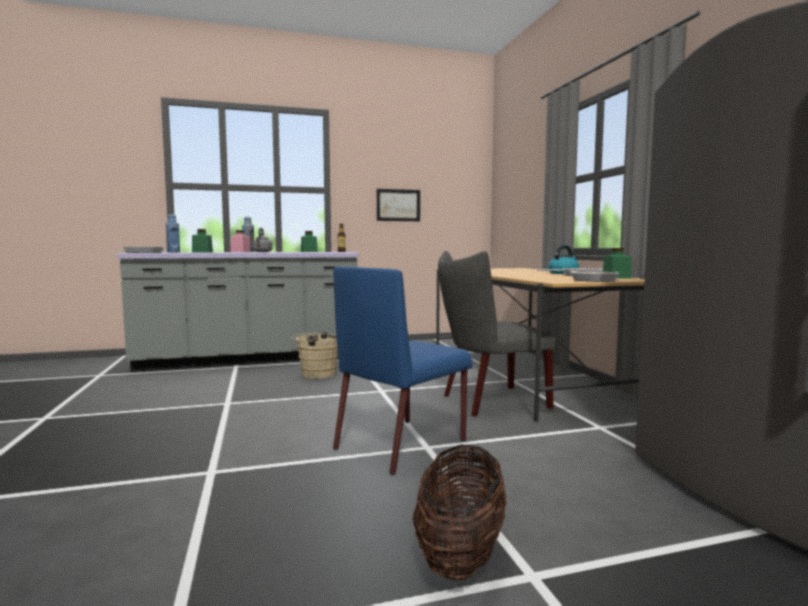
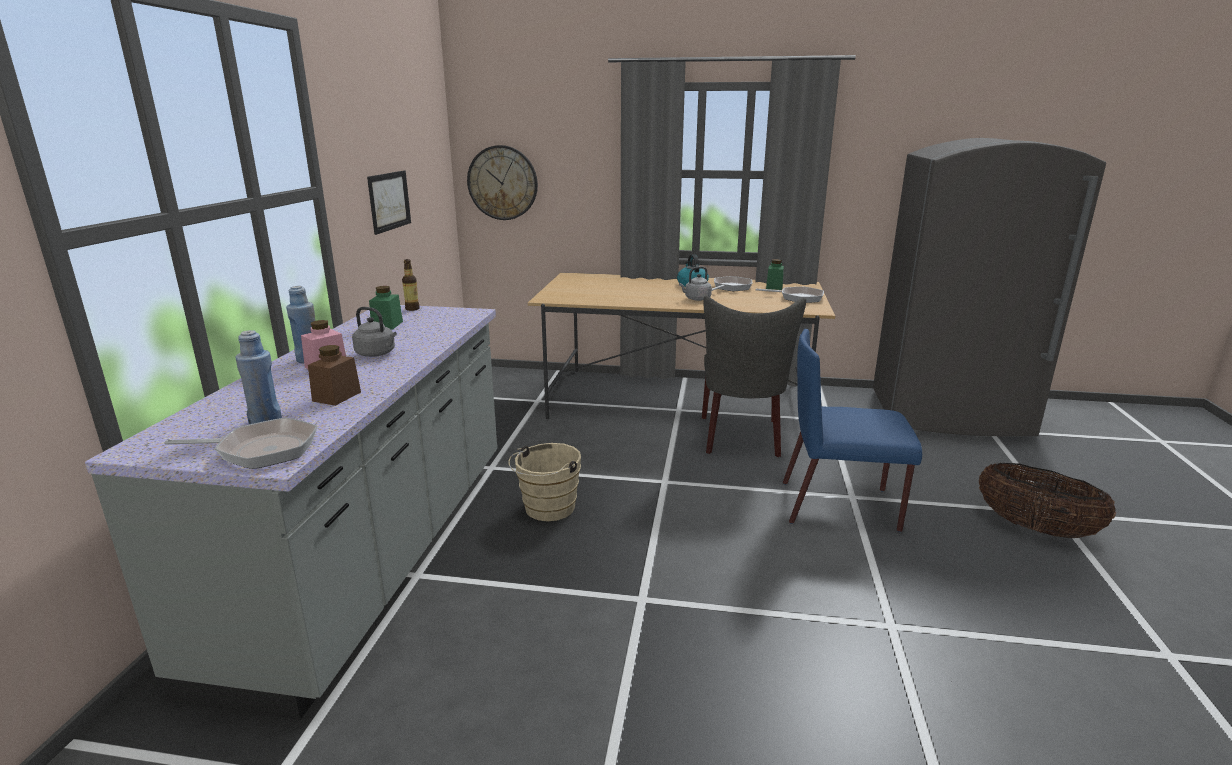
camera: 65 degrees left, 15 degrees up
(202, 252) = (336, 396): green jar -> brown jar
(402, 444) = (841, 506): blue chair -> blue chair turned 120 degrees clockwise
(506, 203) = (502, 183): none -> wall clock
(517, 274) = (696, 299): none -> grey kettle

